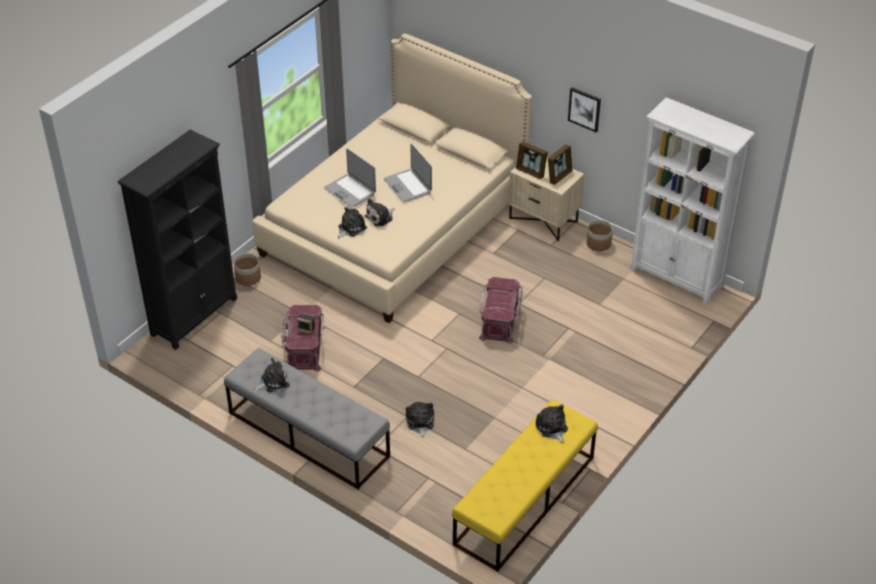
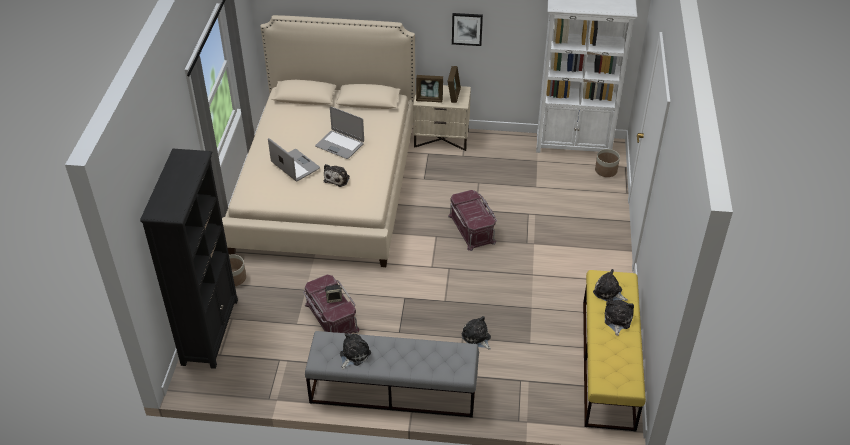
camera: 30 degrees left, 0 degrees up
(350, 191) = (295, 166): laptop -> laptop turned 150 degrees counterclockwise
(350, 228) = (320, 196): plush toy -> plush toy (617, 320)
(598, 243) = (497, 141): planter -> planter (606, 170)

